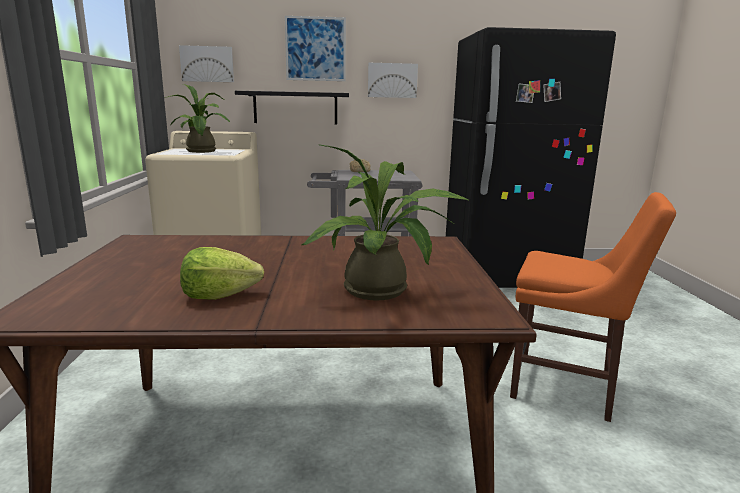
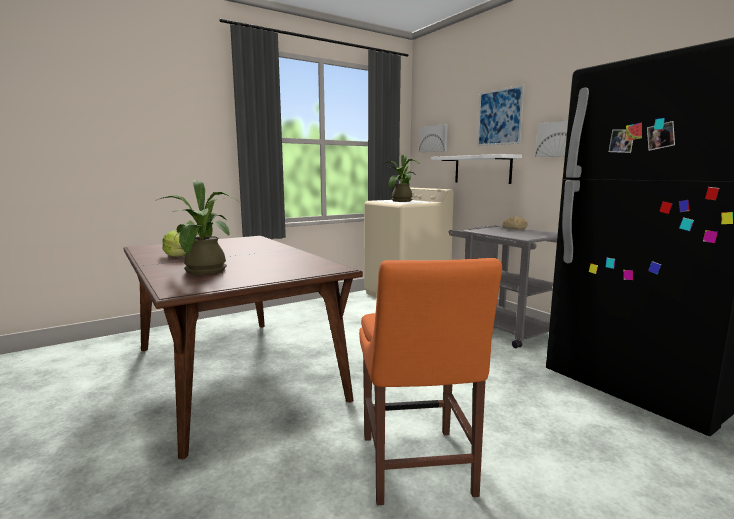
camera: 60 degrees right, 5 degrees down
(295, 108) = (482, 169): black shelf -> white shelf

